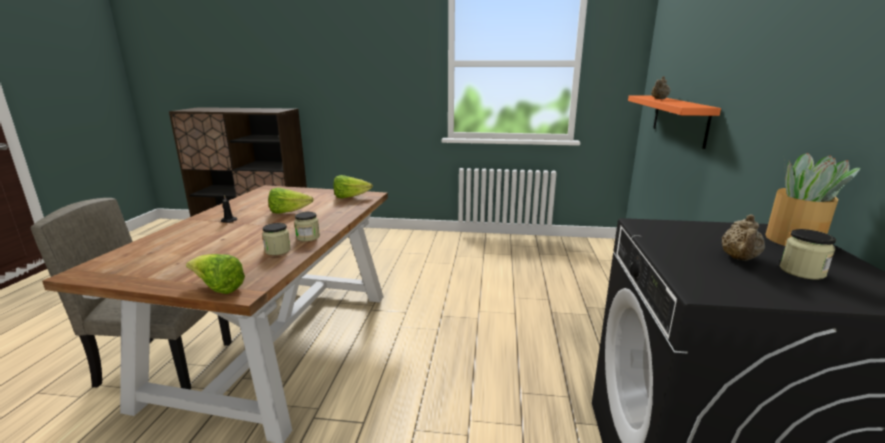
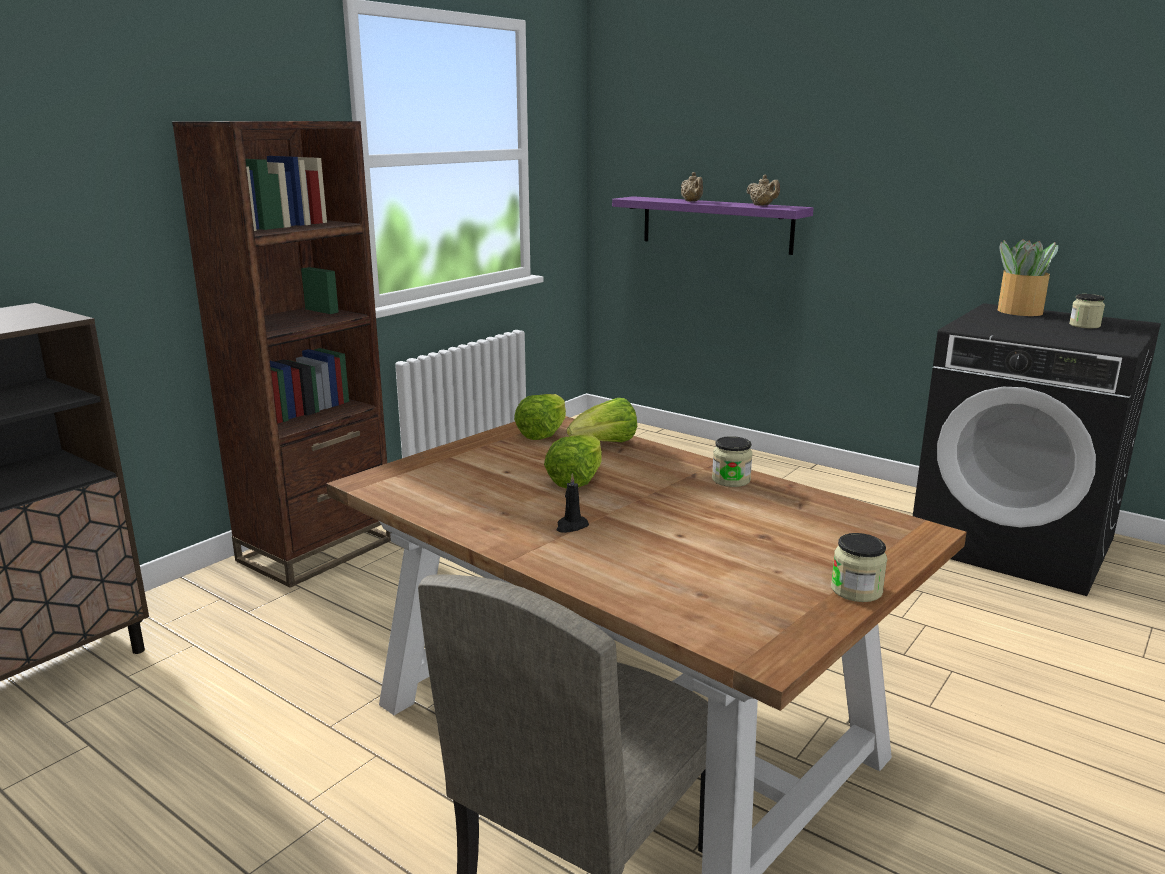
camera: 60 degrees left, 0 degrees up
(218, 288) = (903, 545): lettuce -> lettuce (604, 444)
(277, 250) = (775, 502): jar -> jar (856, 590)
(383, 237) = (317, 550): none -> brown bookcase
(679, 119) = (716, 224): orange shelf -> purple shelf
(739, 258) = (1056, 329): beige teapot -> beige teapot (762, 205)

